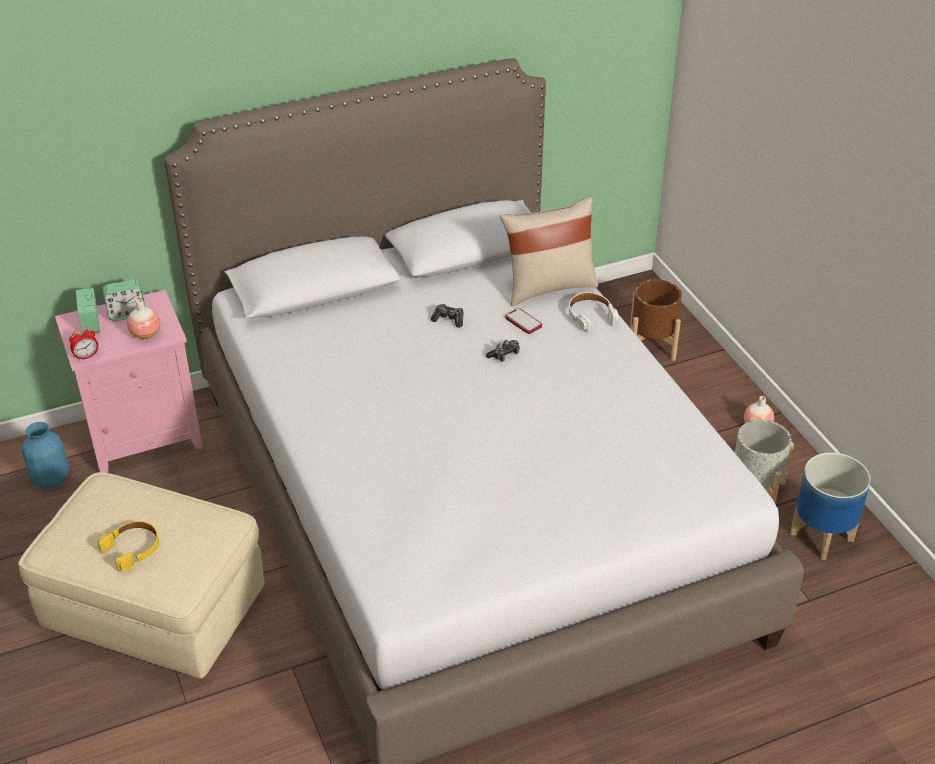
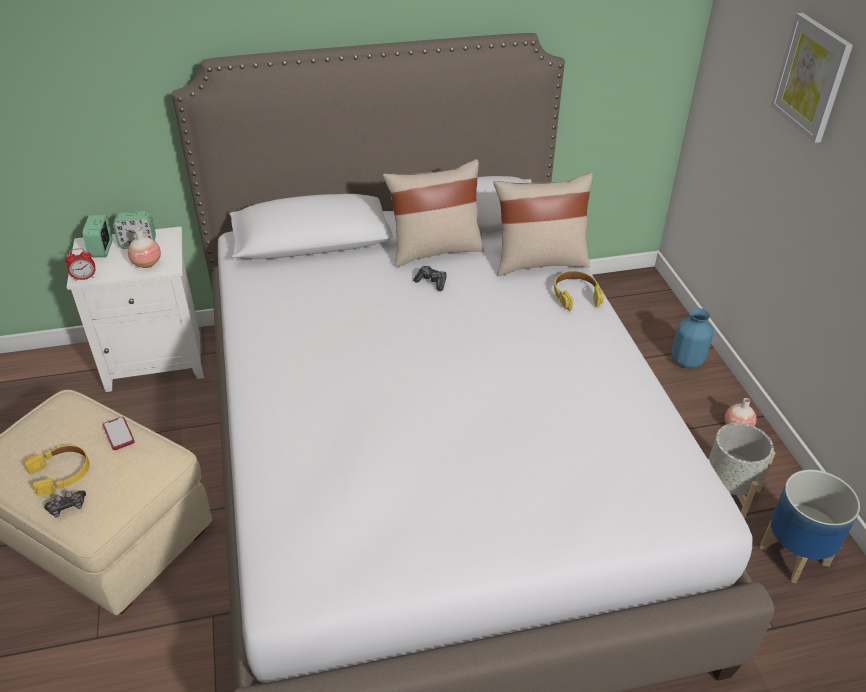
camera: 10 degrees right, 0 degrees up
(51, 479) = (62, 388): blue vase -> blue vase (687, 360)
(144, 435) = (157, 359): pink nightstand -> white nightstand
(442, 286) = (434, 250): none -> beige pillow
(504, 355) = (478, 323): game controller -> game controller (67, 507)
(523, 322) = (505, 293): phone -> phone (119, 434)
(590, 316) = (576, 295): white headphones -> yellow headphones
(651, 345) = (643, 334): brown planter -> none
(783, 89) = (811, 77): none -> picture

